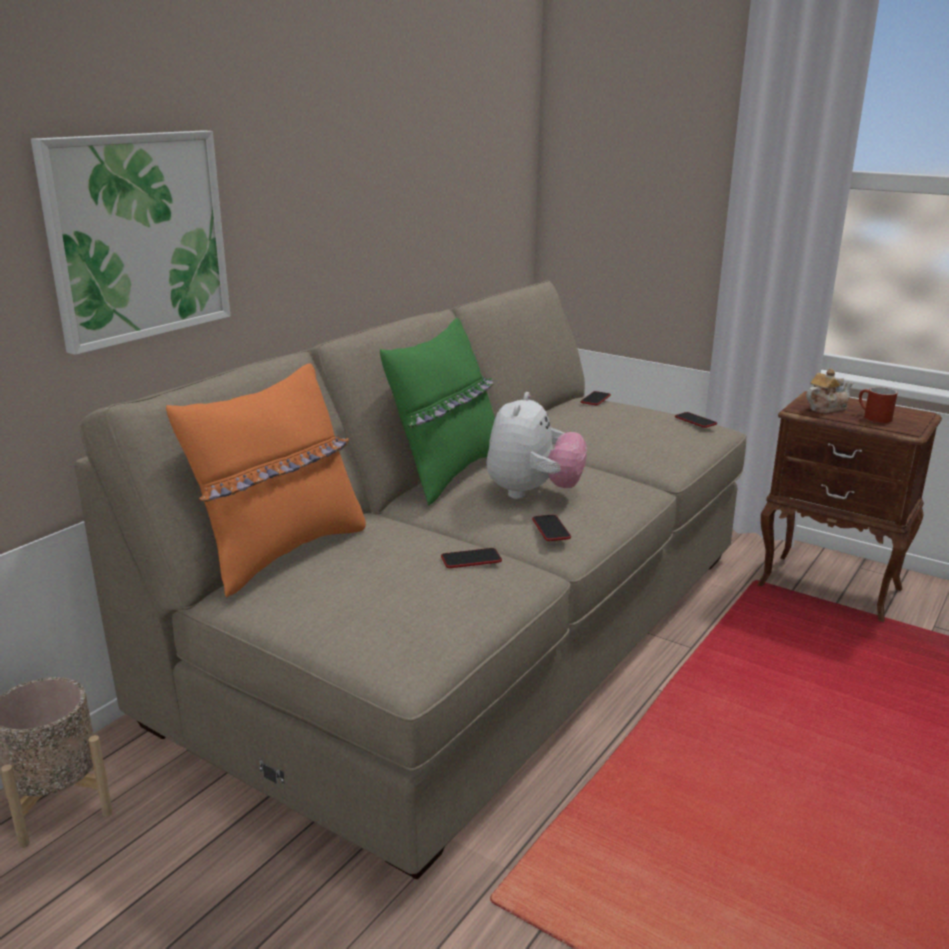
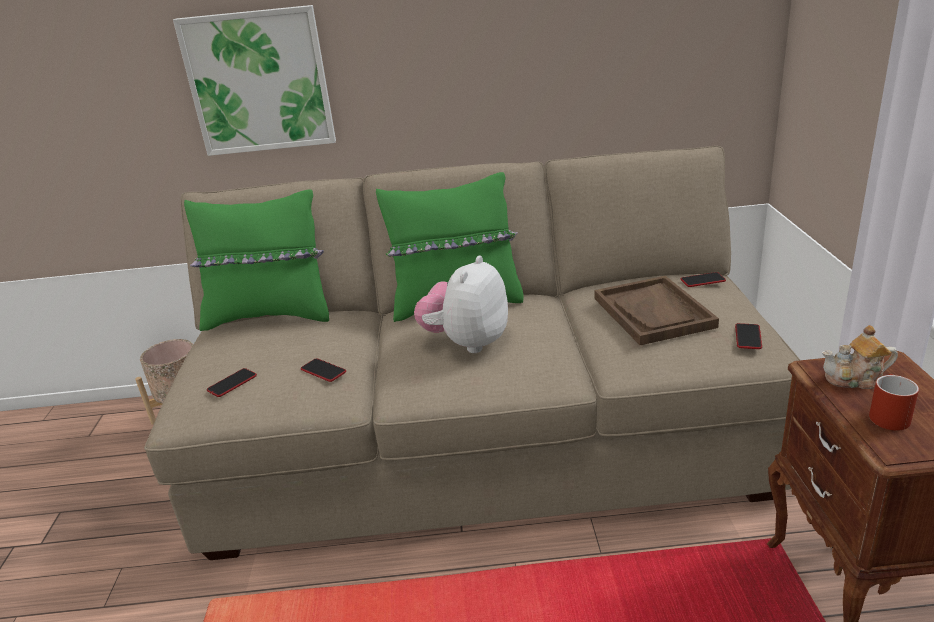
camera: 55 degrees right, 5 degrees up
(281, 552) = (270, 316): orange pillow -> green pillow
(533, 493) = (467, 343): plush toy -> plush toy turned 135 degrees clockwise
(551, 529) = (414, 376): phone -> phone (232, 383)
(615, 426) = (653, 312): none -> brown tray
(826, 408) = (855, 379): teapot -> teapot turned 150 degrees clockwise

